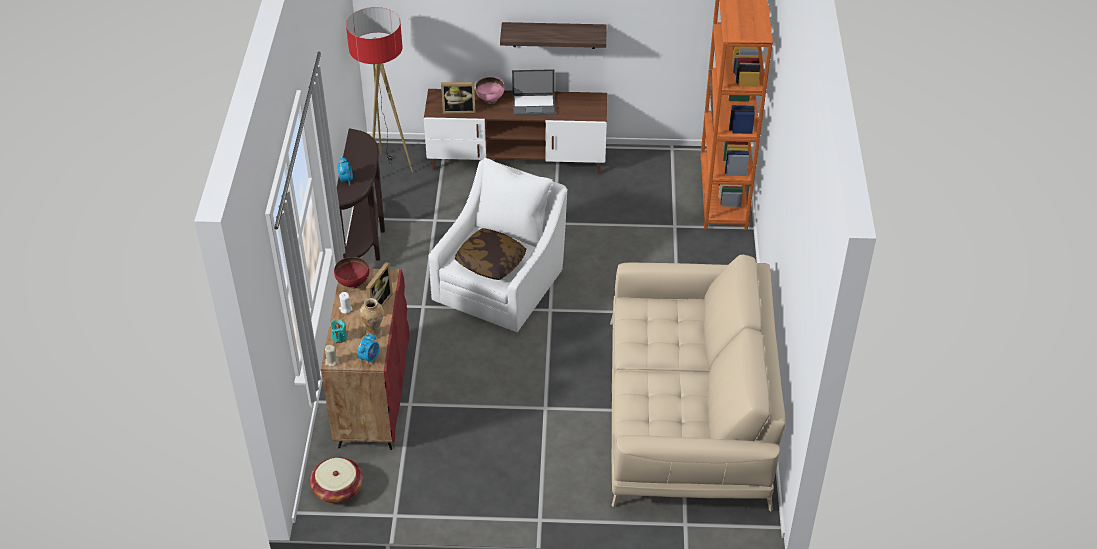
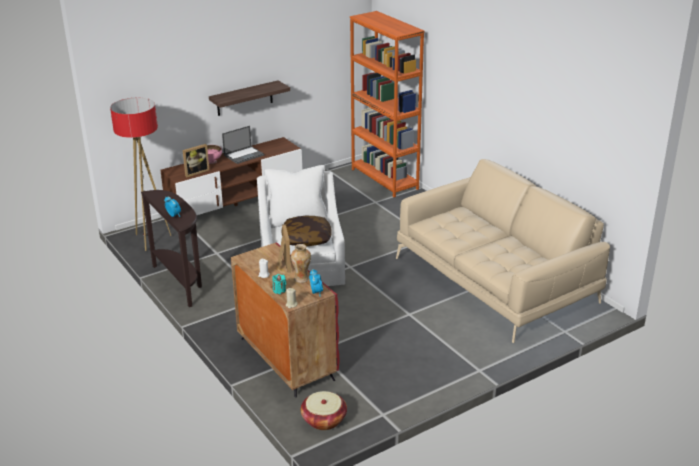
camera: 35 degrees left, 15 degrees down
(353, 283) = (251, 261): red bowl -> none

